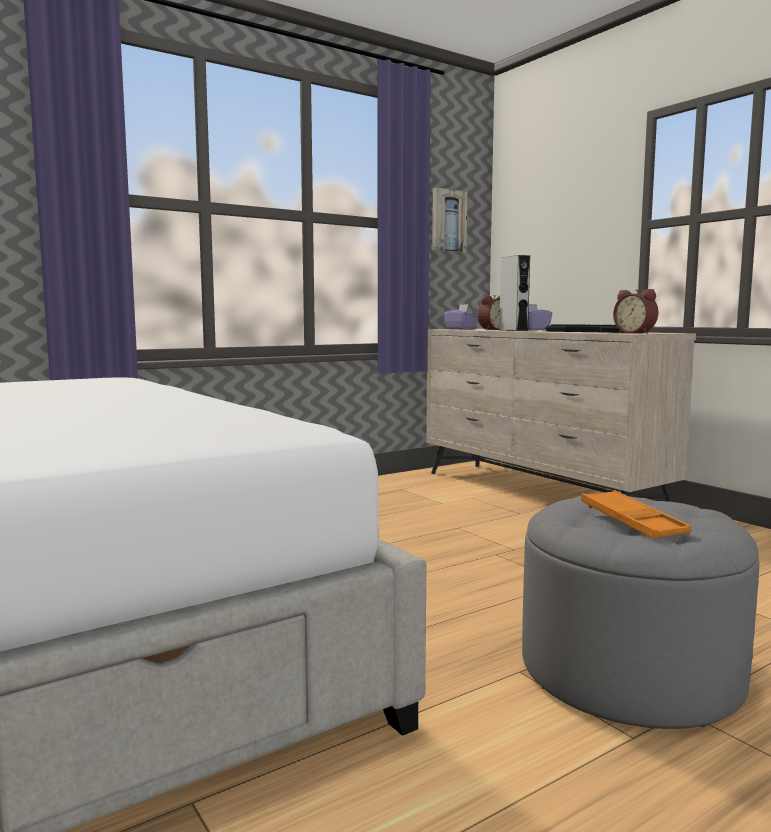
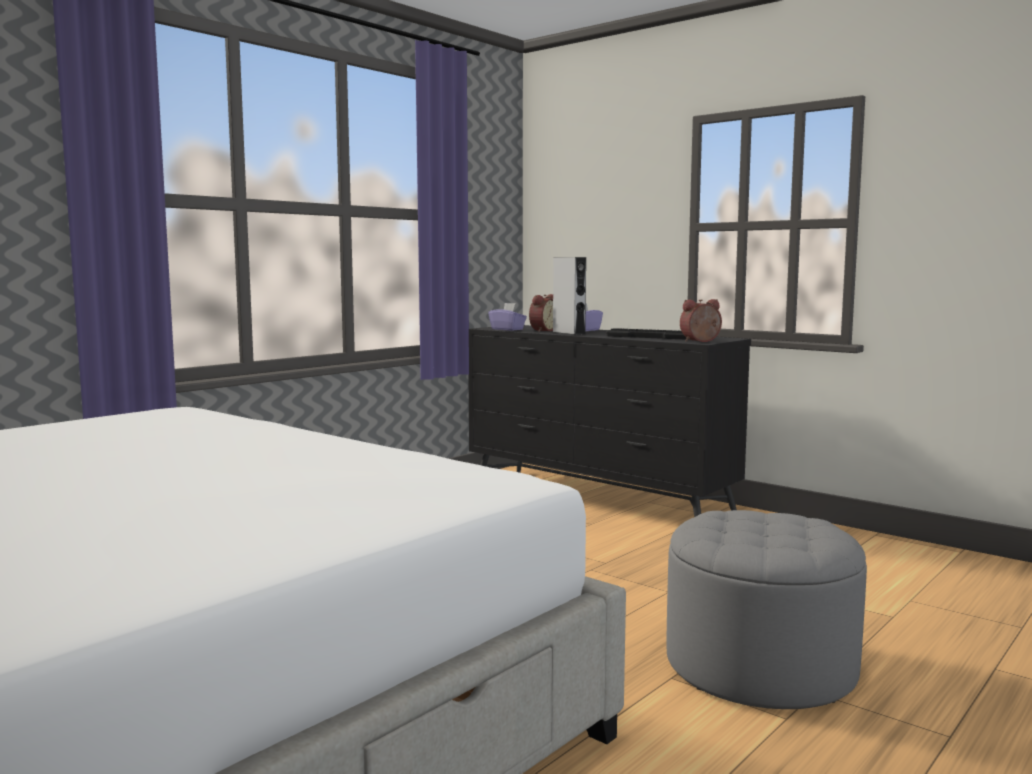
camera: 15 degrees left, 0 degrees up
(448, 221) = (482, 209): picture -> none
(538, 493) = (597, 500): beige dresser -> black dresser
(632, 522) = (766, 536): orange tray -> none
(636, 333) = (701, 341): alarm clock -> alarm clock turned 120 degrees clockwise

